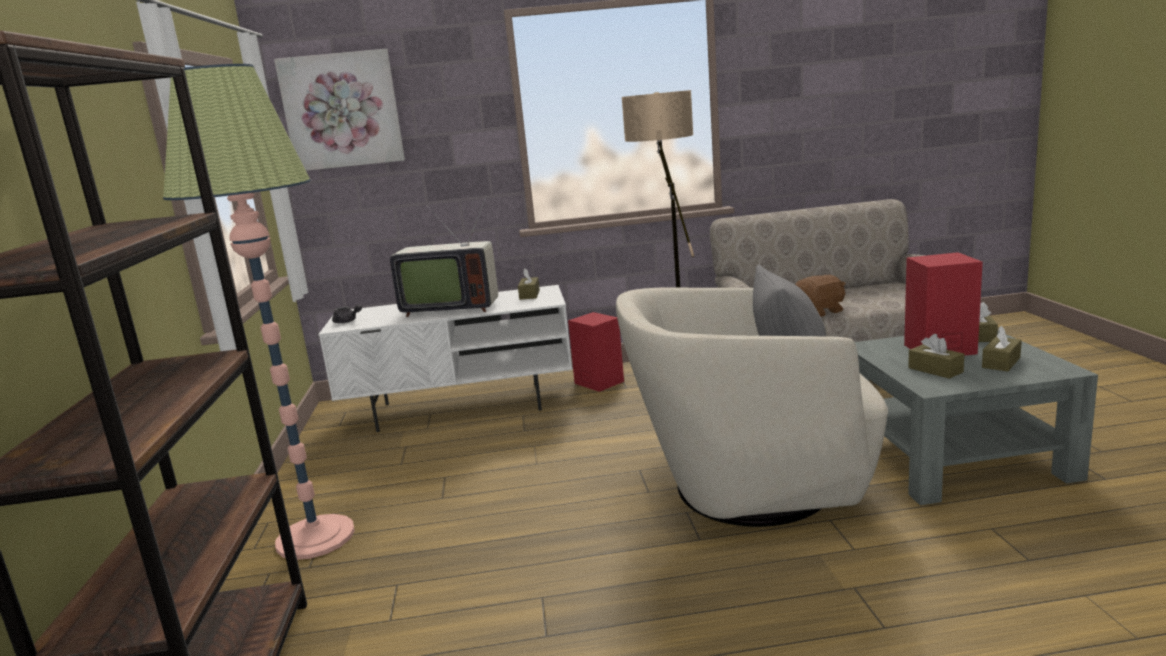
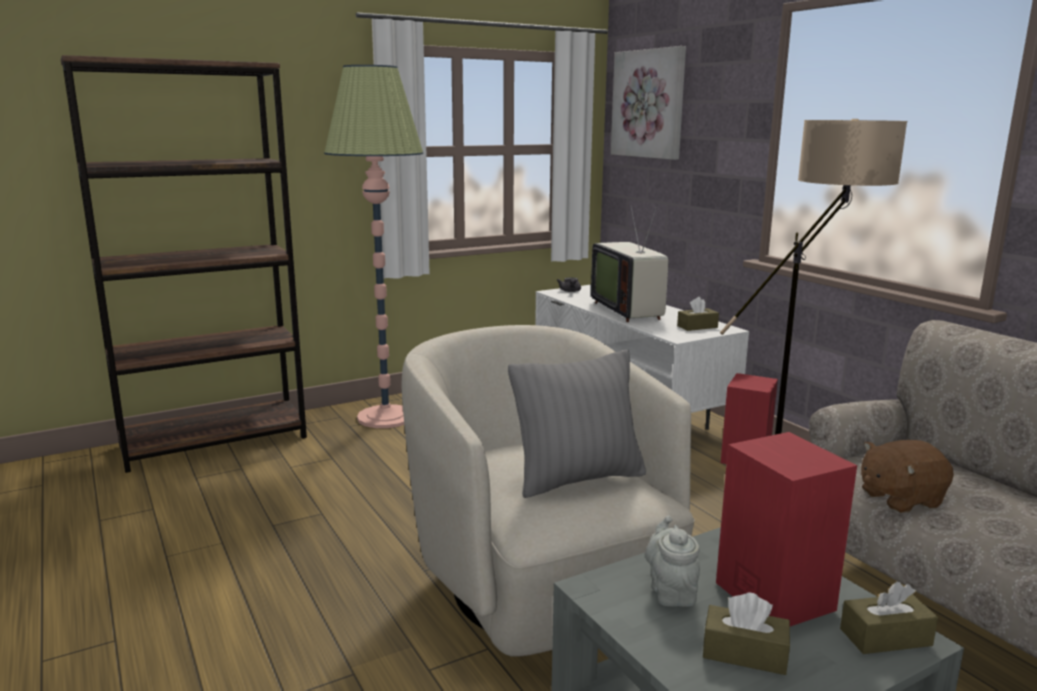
camera: 65 degrees right, 0 degrees up
(820, 312) = (899, 499): brown plush toy -> brown plush toy turned 120 degrees clockwise
(935, 370) = (671, 591): brown tissue box -> grey teapot

